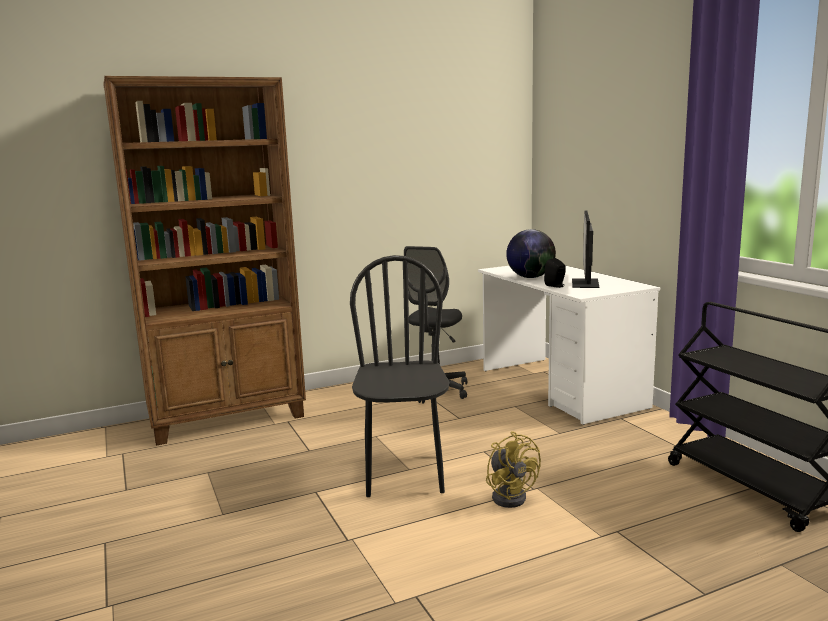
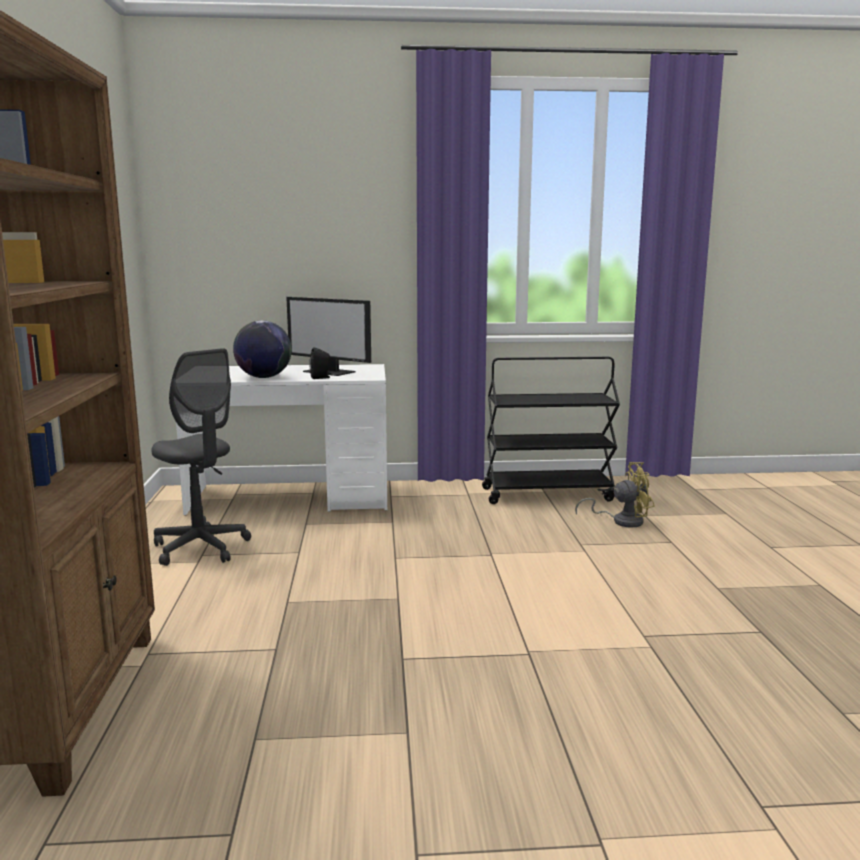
camera: 70 degrees left, 0 degrees up
(404, 475) = (409, 603): black chair -> none
(511, 496) = (497, 565): yellow fan -> yellow fan (622, 521)

